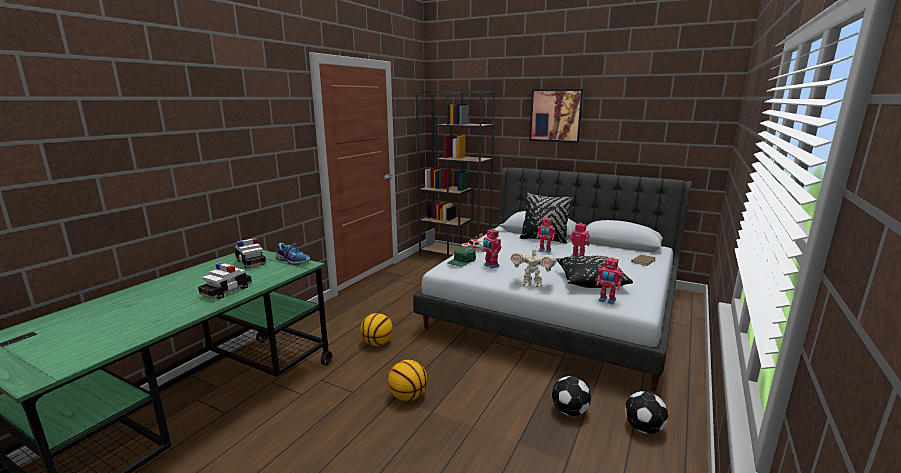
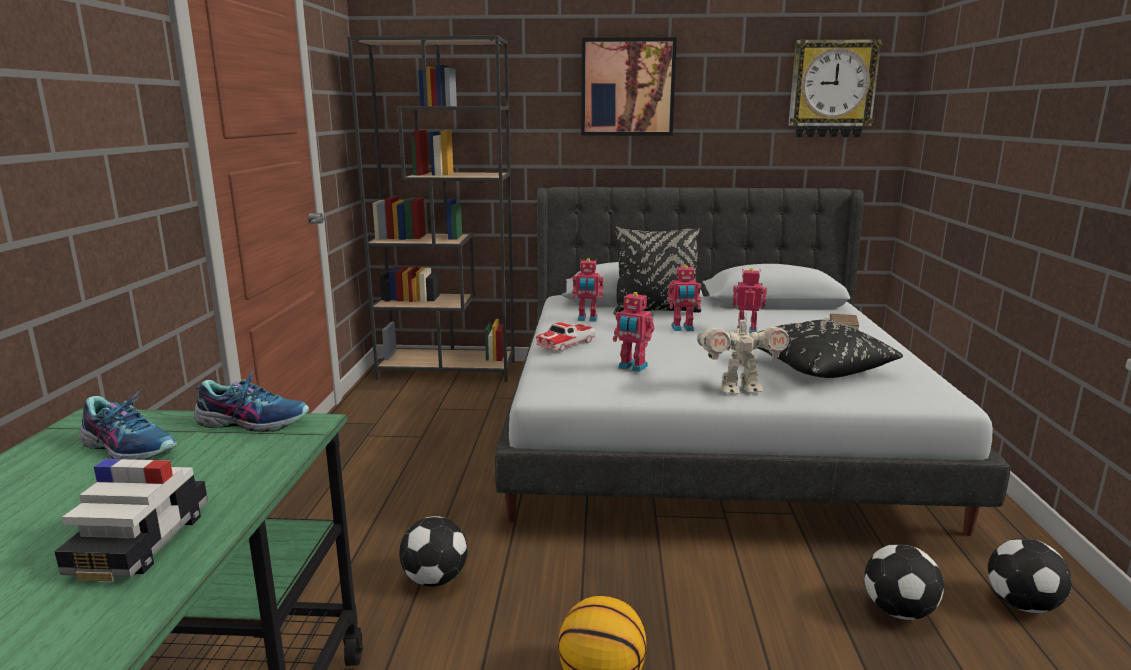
camera: 25 degrees left, 0 degrees up
(251, 262) = (130, 447): toy car -> shoe
(377, 343) = (436, 578): basketball -> football
(462, 261) = (569, 367): green cap -> none
(606, 301) = (885, 394): toy robot -> toy robot (587, 319)
(679, 119) = (832, 89): none -> wall clock

